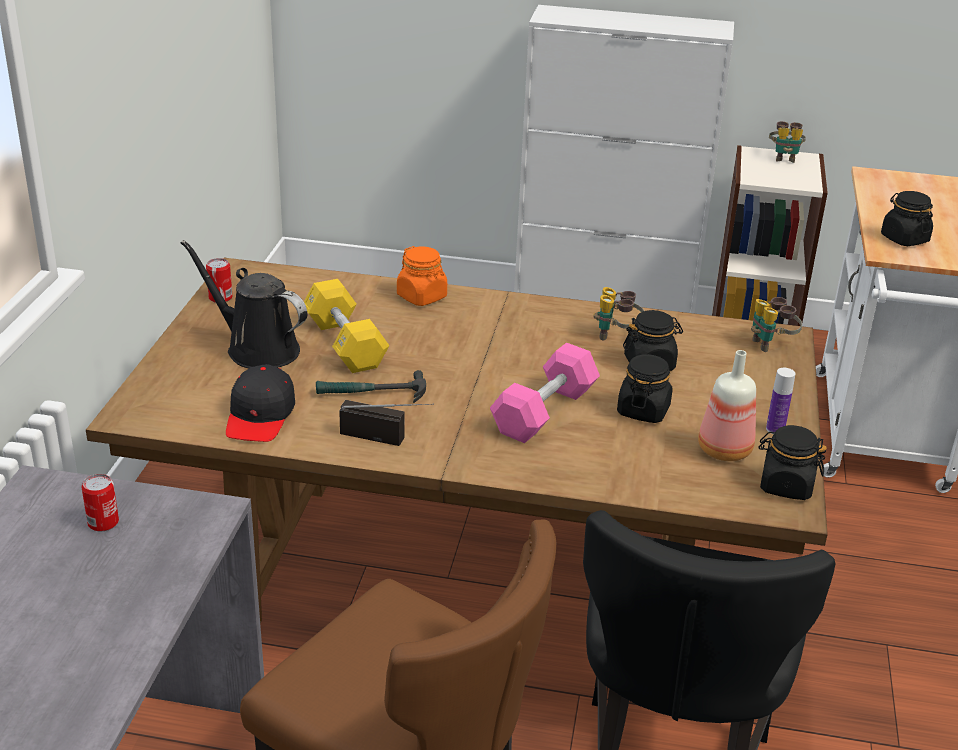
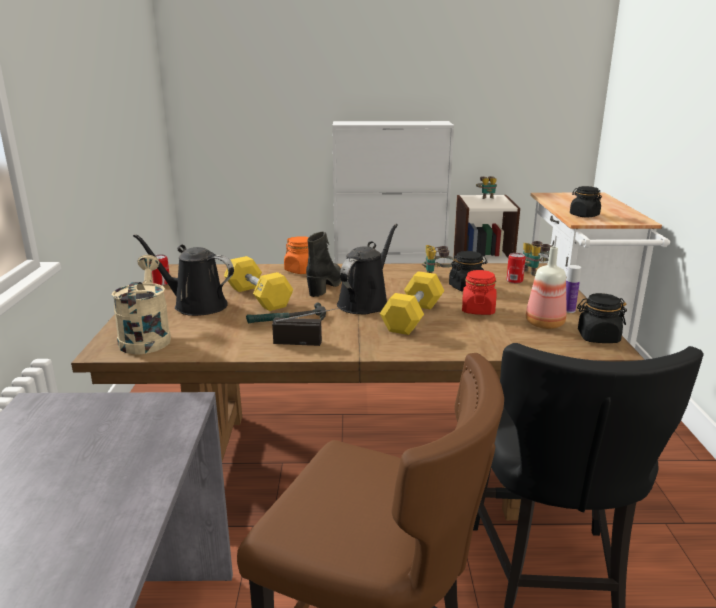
camera: 10 degrees left, 10 degrees down
(103, 522) = (94, 422): can -> can (514, 280)
(182, 399) = (146, 337): none -> beige watering can
(260, 416) = (209, 340): black cap -> none
(445, 333) = (325, 286): none -> black boot
(489, 375) = (365, 303): none -> black watering can
(544, 411) = (413, 317): pink dumbbell -> yellow dumbbell
(643, 410) = (478, 310): black jar -> red jar

